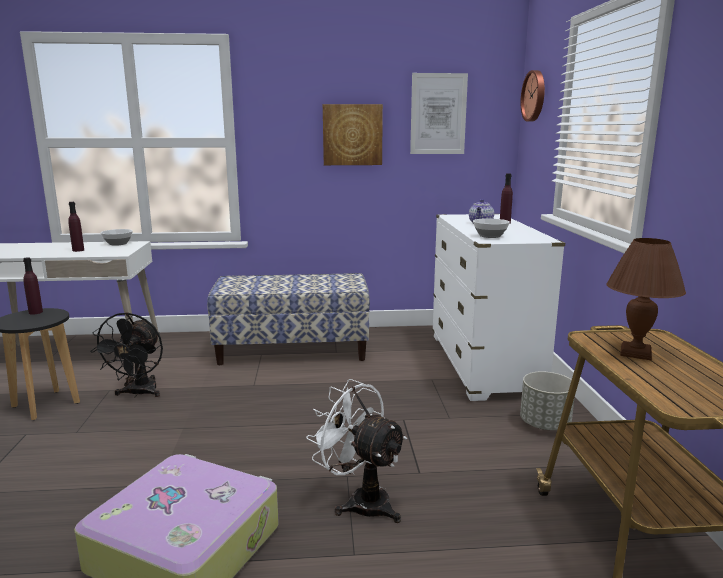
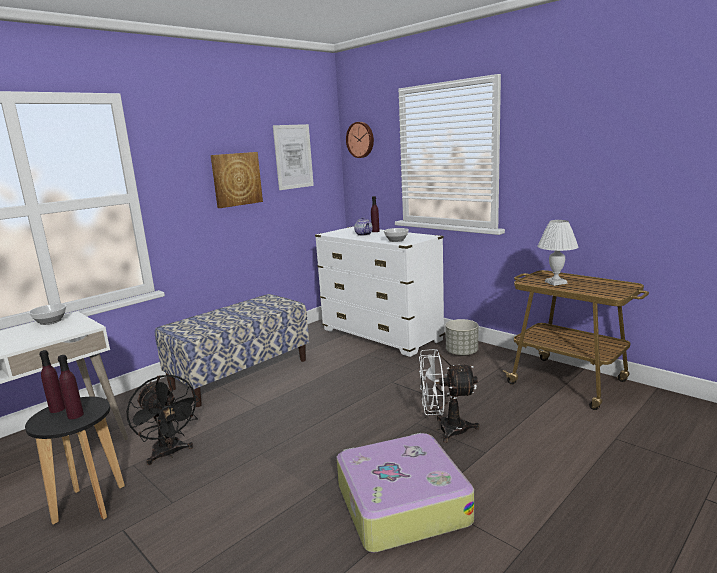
camera: 40 degrees left, 0 degrees up
(78, 250) = (25, 338): purple bottle -> purple bottle (75, 415)
(635, 352) = (555, 282): brown table lamp -> white table lamp

